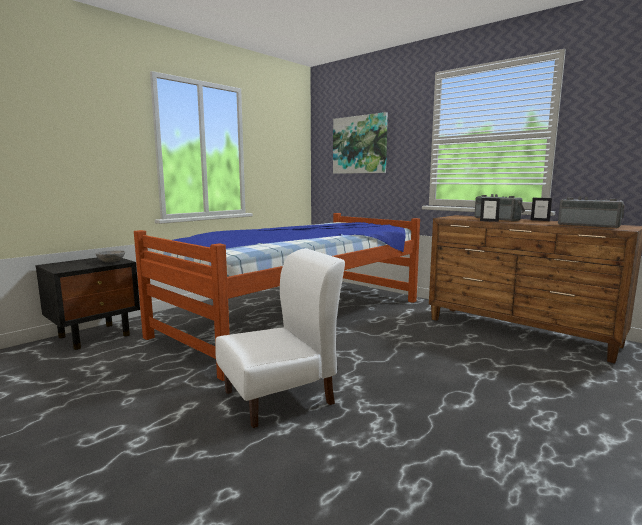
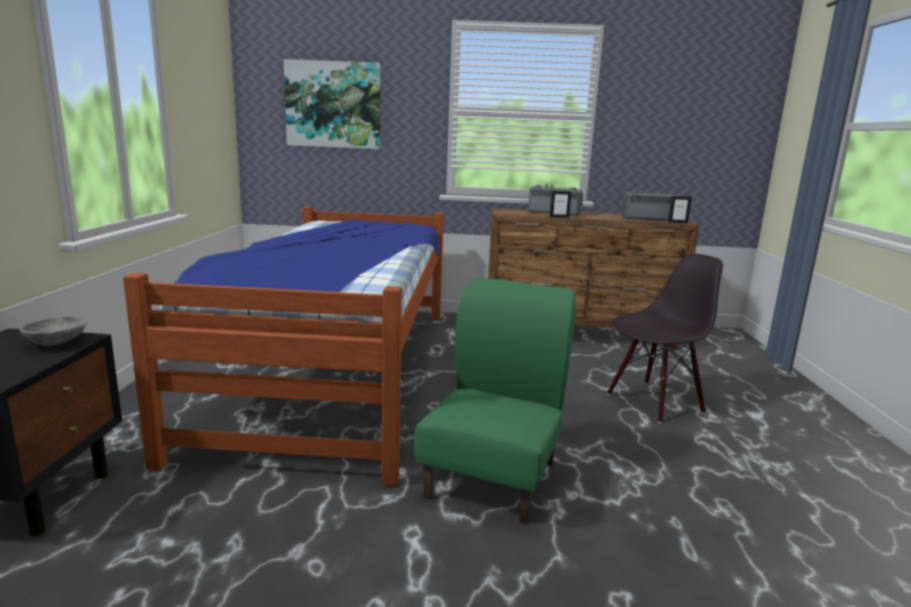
camera: 40 degrees left, 5 degrees up
(279, 397) = (493, 478): white chair -> green chair
(501, 395) = (654, 402): none -> black chair
(540, 220) = (591, 213): picture frame -> picture frame (677, 222)

